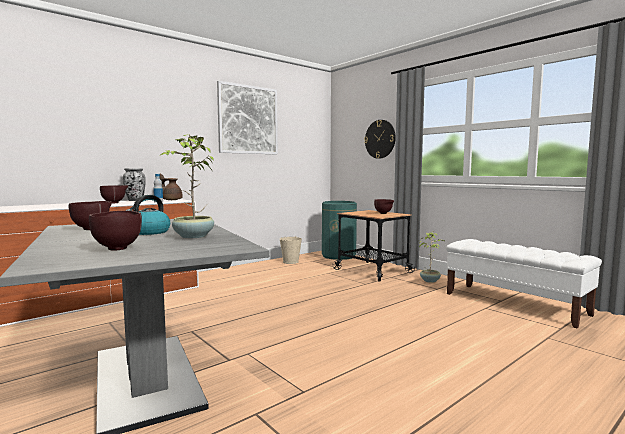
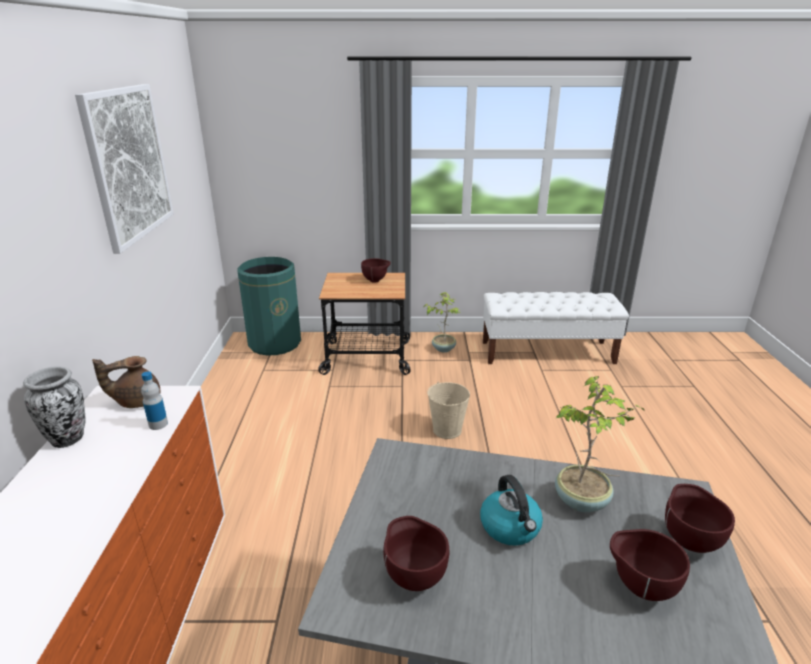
camera: 50 degrees left, 20 degrees up
(115, 203) = (86, 475): brown bowl -> brown bowl (689, 540)
(291, 262) = (239, 386): beige bucket -> beige bucket (447, 430)
(380, 139) = (322, 160): wall clock -> none

